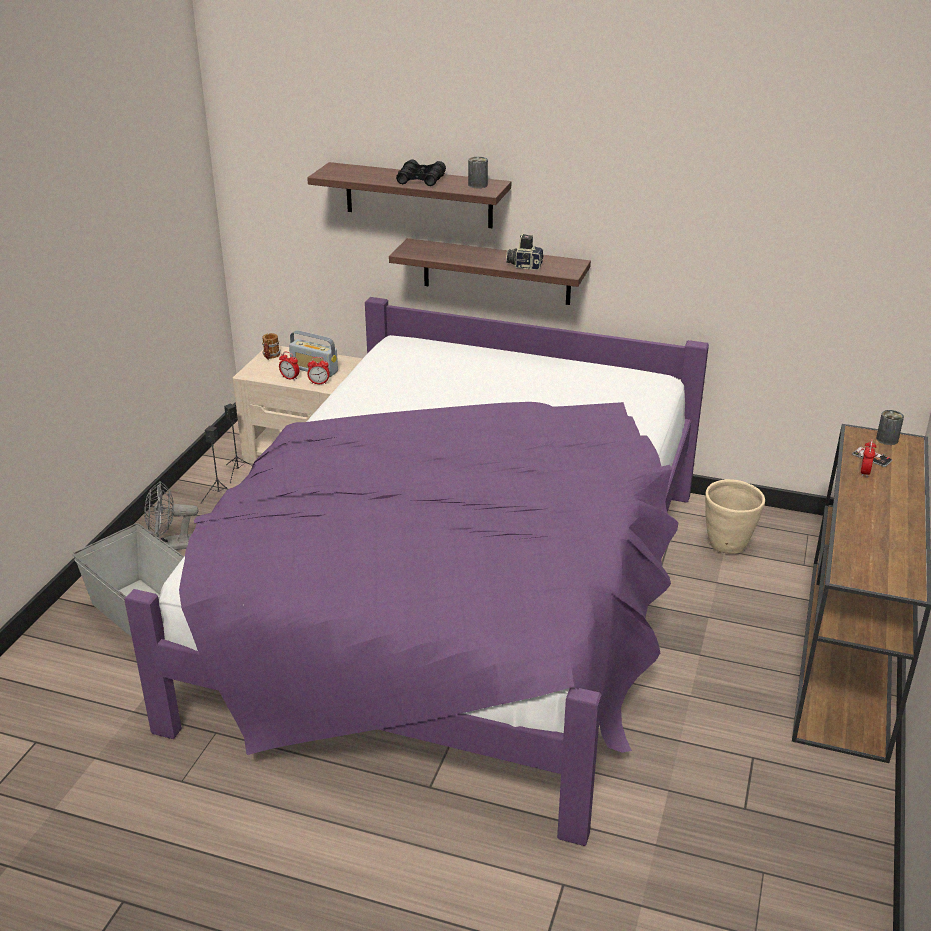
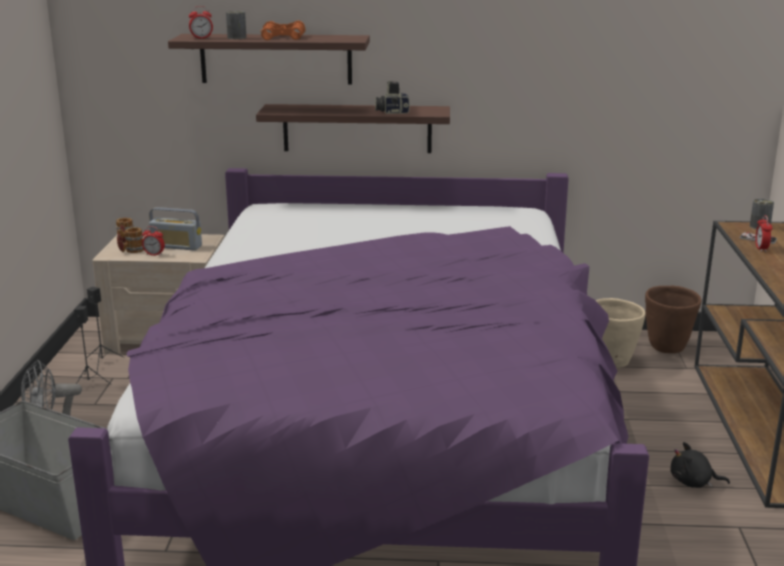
camera: 15 degrees left, 10 degrees down
(271, 370) = (131, 251): none -> mug
(319, 383) = (187, 255): alarm clock -> alarm clock (201, 38)
(421, 180) = (283, 37): black binoculars -> orange binoculars
(477, 185) = (340, 37): can -> can (237, 38)
(735, 701) = (693, 482): none -> black plush toy
(797, 536) = (667, 348): none -> brown planter

